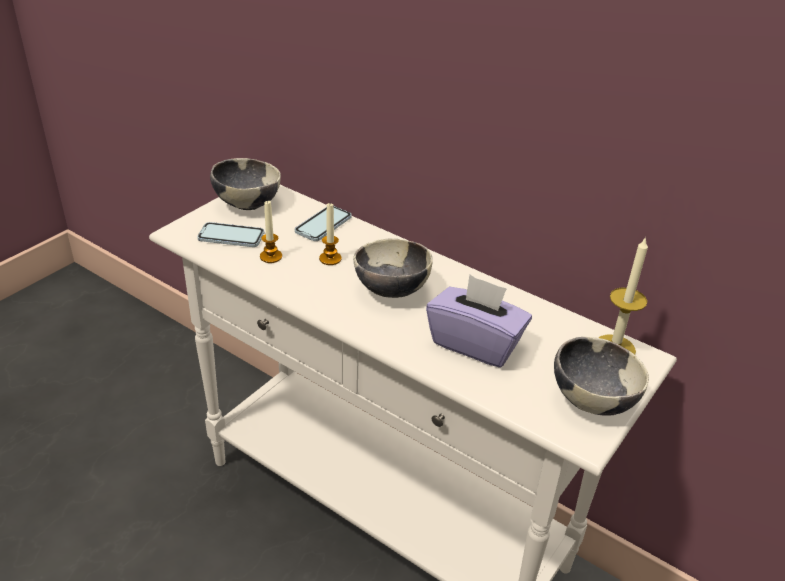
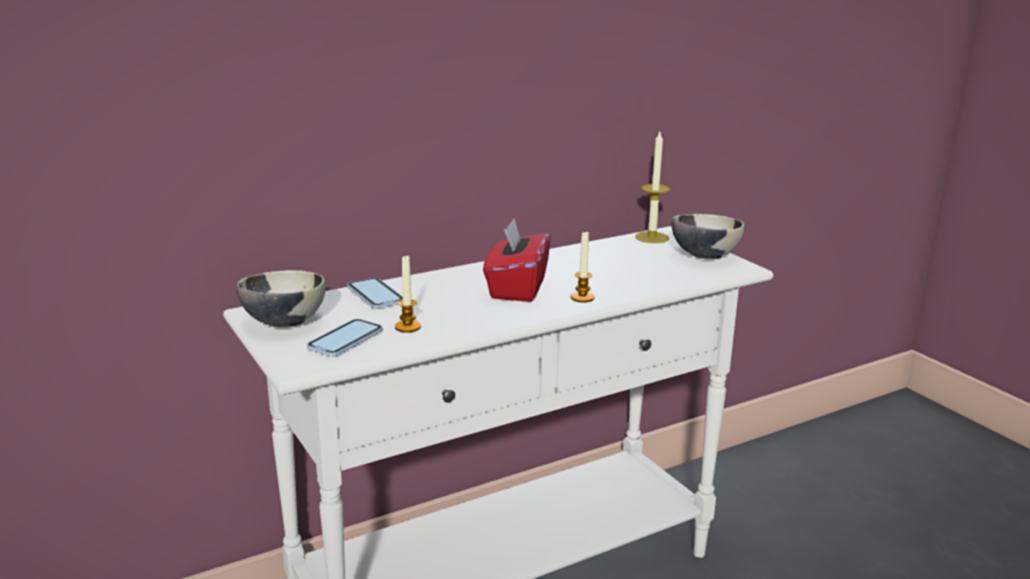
camera: 65 degrees left, 15 degrees down
(330, 259) = (440, 302): candle -> candle (582, 297)
(391, 290) = (516, 288): bowl -> red tissue box
(475, 343) = (615, 274): purple tissue box -> none

